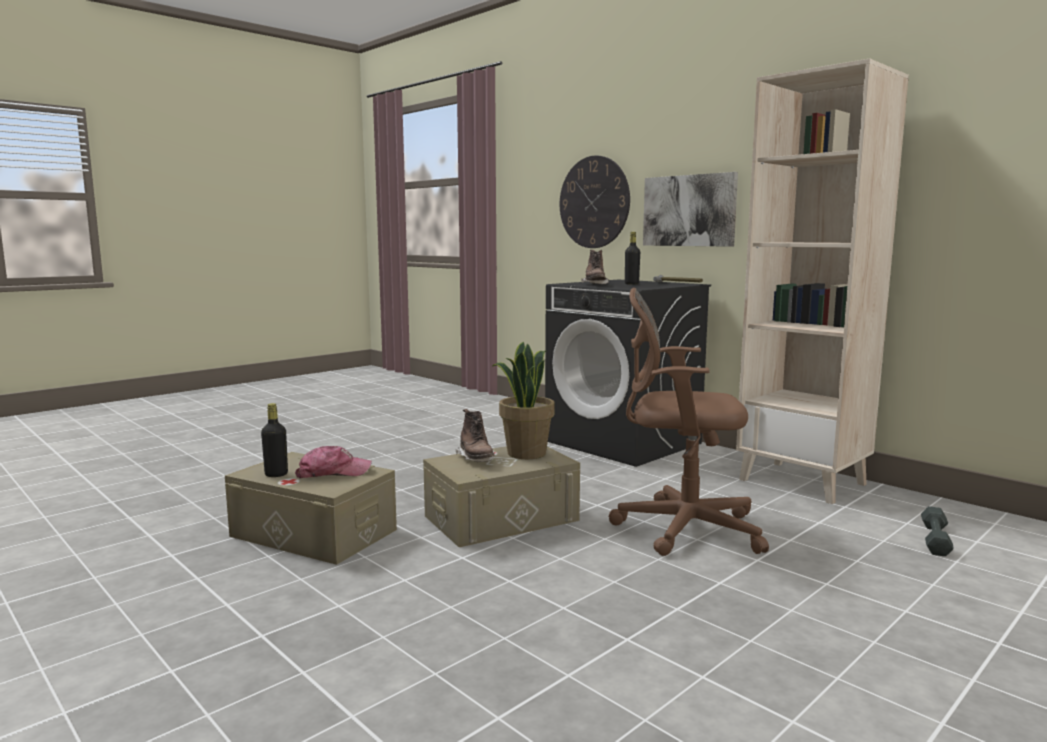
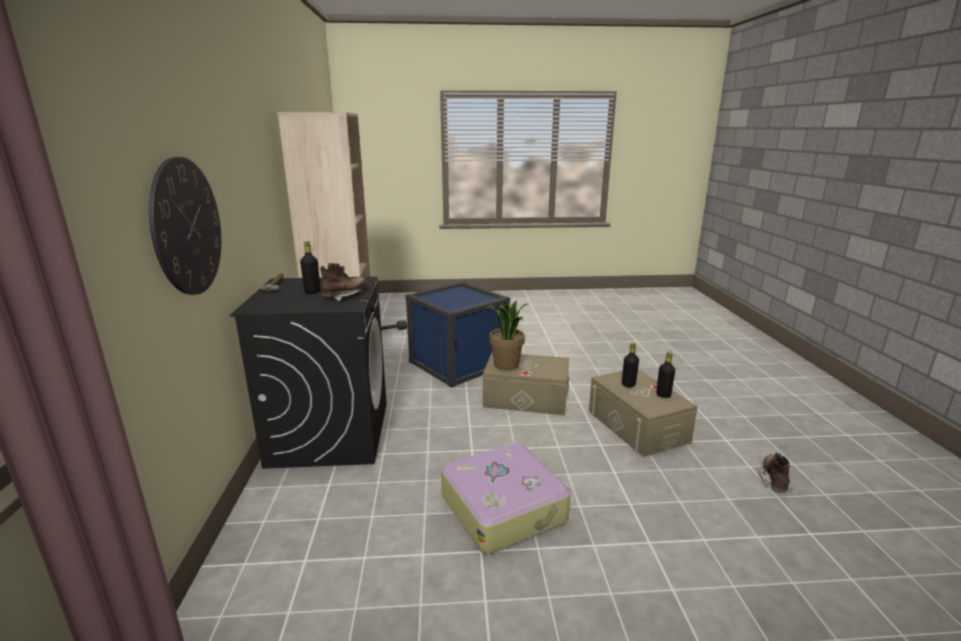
camera: 140 degrees left, 10 degrees up
(333, 473) = (628, 385): cap -> black bottle
(406, 451) = (504, 507): none -> suitcase
(476, 459) = (538, 370): brown boot -> brown boot (774, 480)
(680, 528) = (458, 364): brown office chair -> blue storage box
(689, 210) = (248, 216): picture -> none

